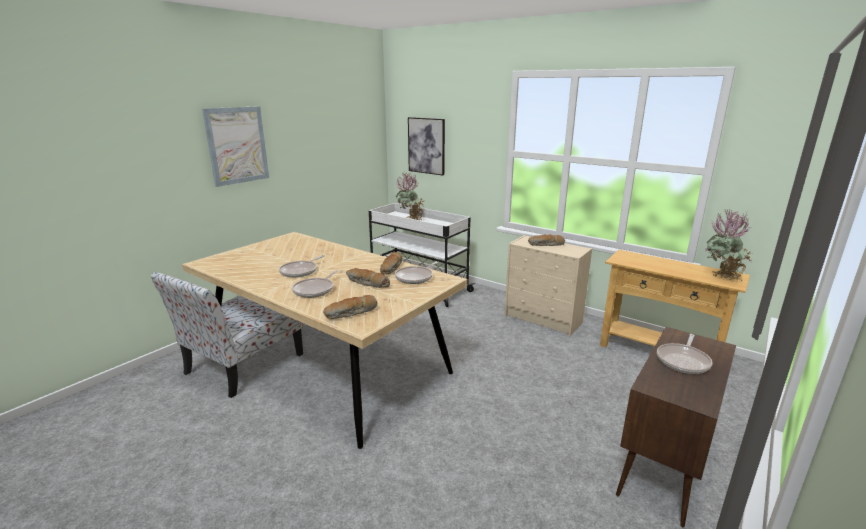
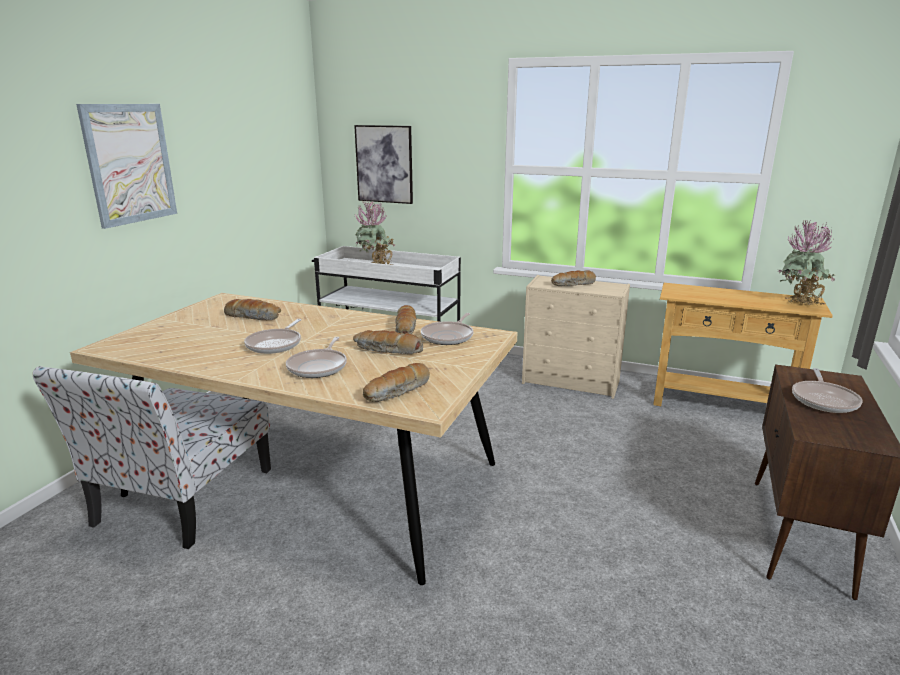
camera: 15 degrees left, 0 degrees up
(301, 250) = (254, 317): none -> bread

